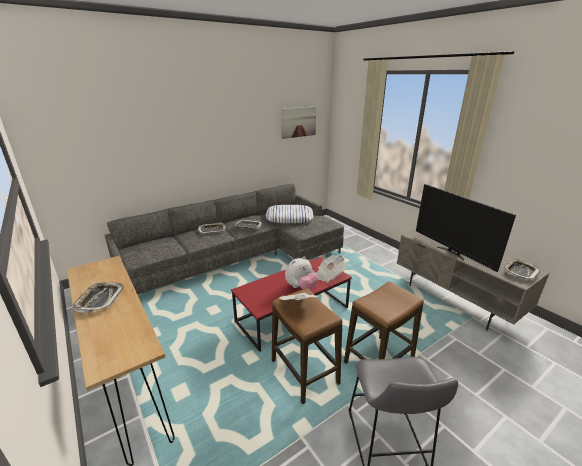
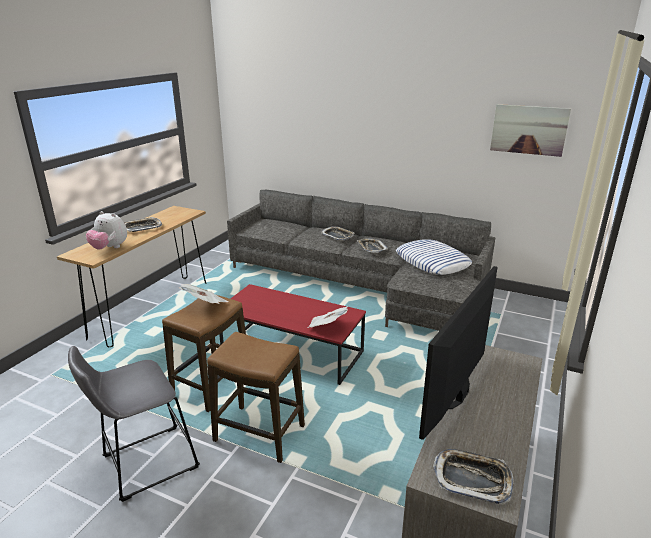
camera: 60 degrees right, 0 degrees up
(301, 287) = (285, 316): plush toy -> plush toy (109, 248)

